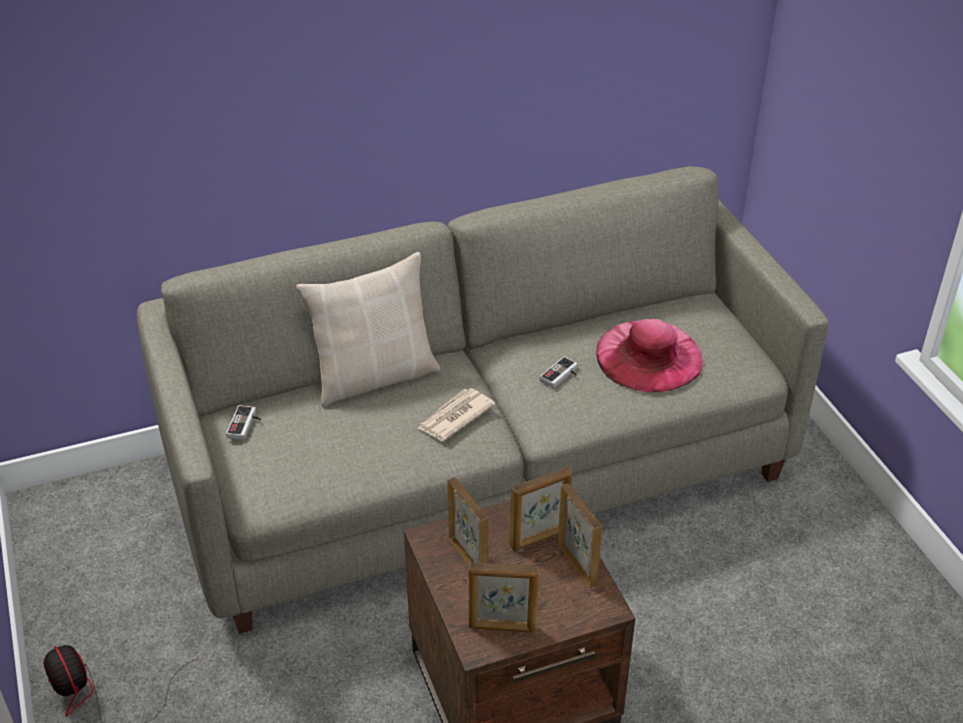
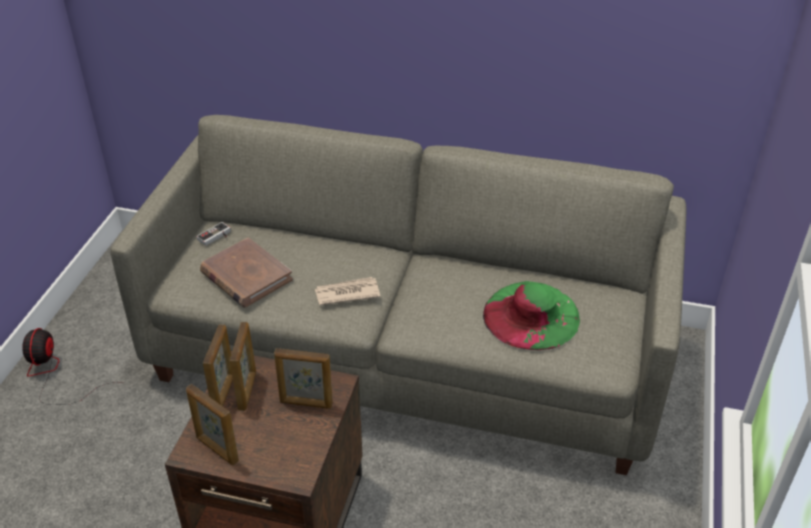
camera: 35 degrees right, 0 degrees up
(329, 450) = (246, 276): none -> brown book
(374, 376) = (325, 242): beige pillow -> none
(562, 376) = (450, 300): game controller -> none
(577, 564) = (311, 435): picture frame -> picture frame (224, 393)
(649, 356) = (531, 315): pink hat -> green hat

